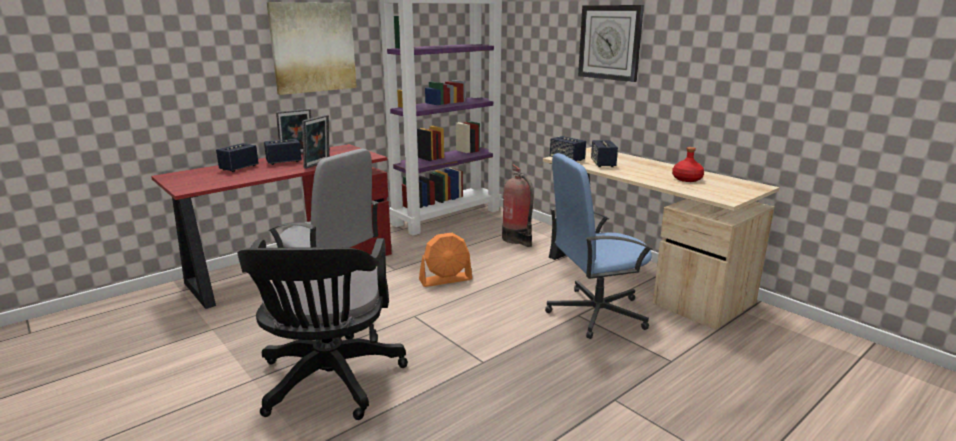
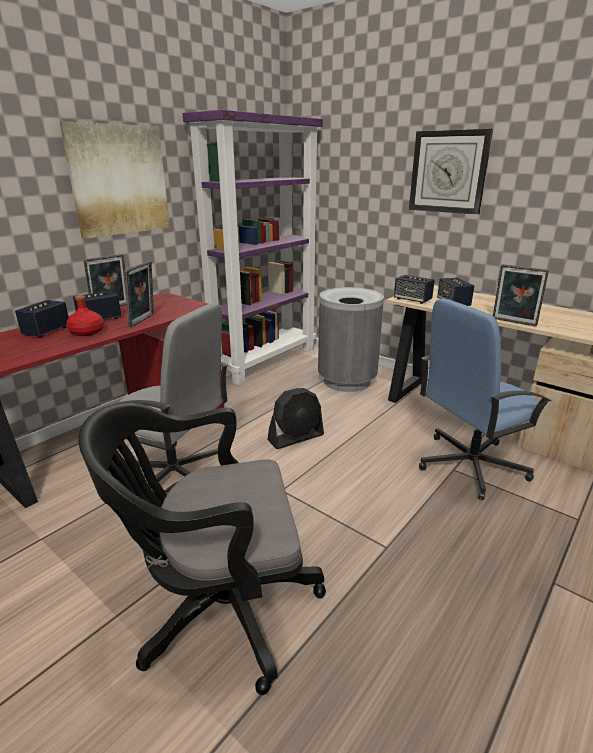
camera: 10 degrees left, 5 degrees up
(329, 383) = (218, 607): black office chair -> black office chair turned 90 degrees clockwise
(446, 280) = (296, 437): orange fan -> black fan
(518, 239) = (347, 381): fire extinguisher -> grey trash can
(642, 181) = (513, 322): none -> picture frame
(686, 179) = (552, 317): red bottle -> red bottle (86, 332)

